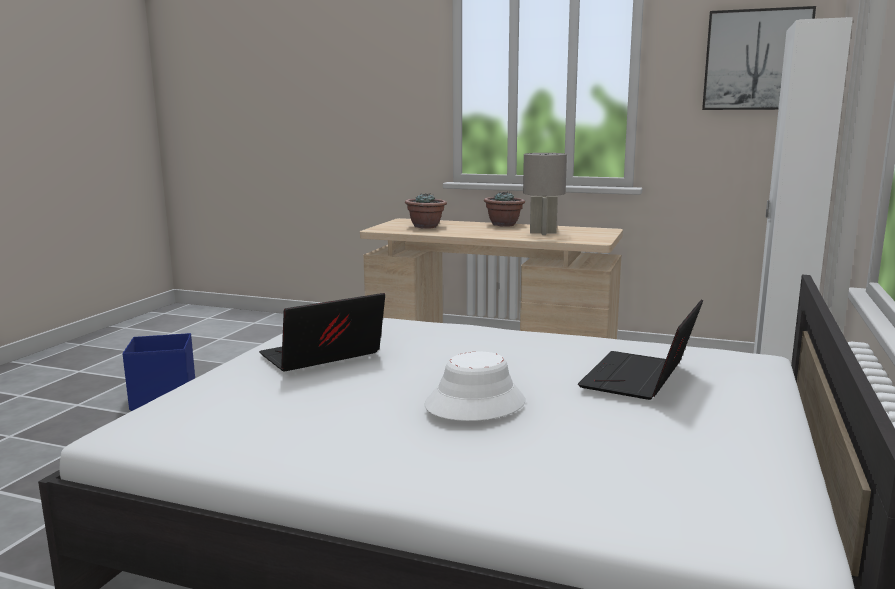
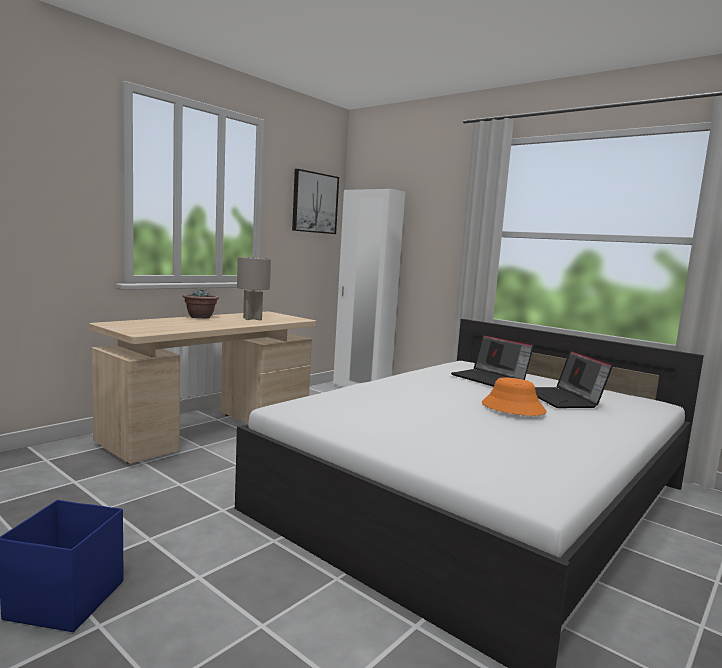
camera: 70 degrees left, 5 degrees down
(321, 357) = (398, 424): laptop -> laptop (563, 399)
(426, 227) = (161, 325): potted plant -> none
(475, 403) = (512, 408): white hat -> orange hat

